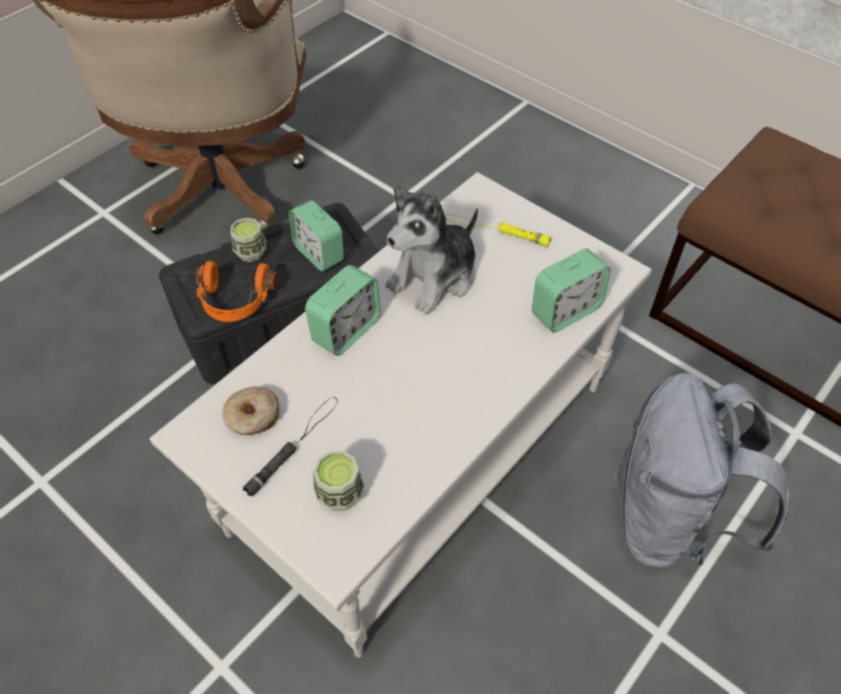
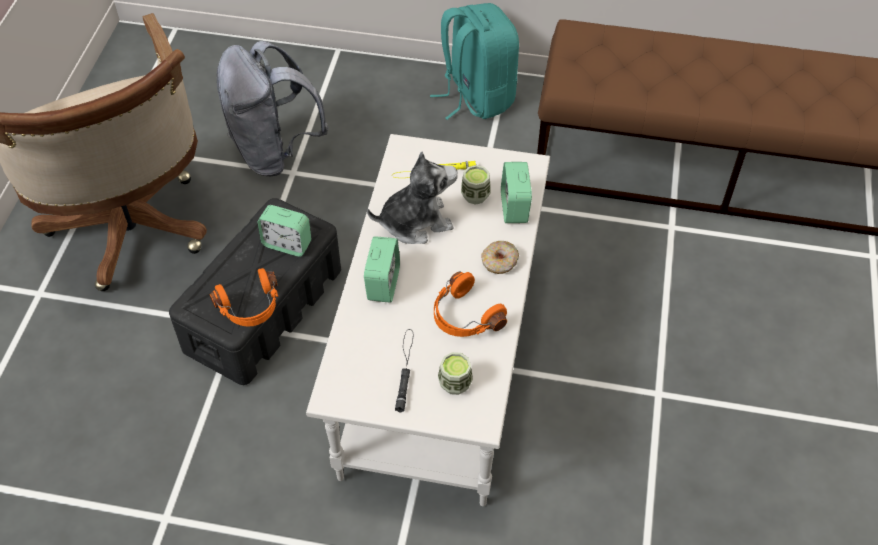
camera: 30 degrees left, 0 degrees up
(251, 252) = (233, 266): cup -> cup (475, 195)
(252, 417) = (364, 366): donut -> donut (499, 262)
(411, 415) = (464, 317): none -> orange headphones
(434, 277) = (415, 222): plush toy -> plush toy turned 120 degrees counterclockwise
(565, 311) = (514, 207): alarm clock -> alarm clock turned 150 degrees clockwise
(642, 196) = (476, 96): none -> turquoise backpack
(669, 520) = (625, 321): grey backpack -> grey backpack (274, 151)

